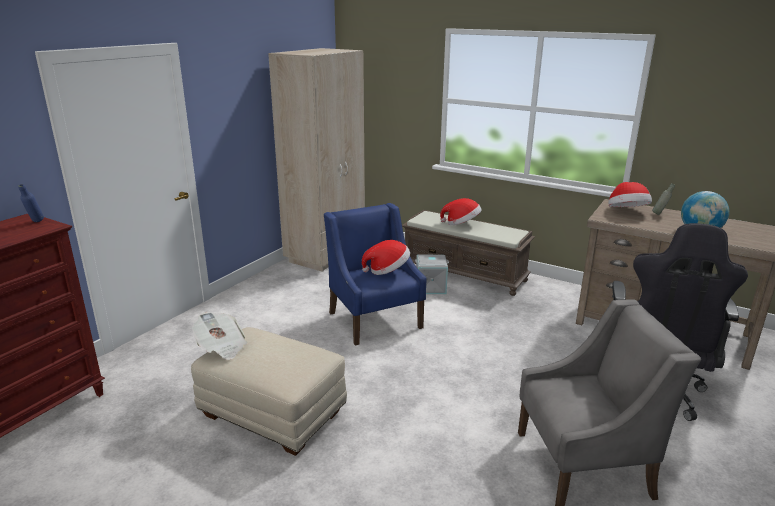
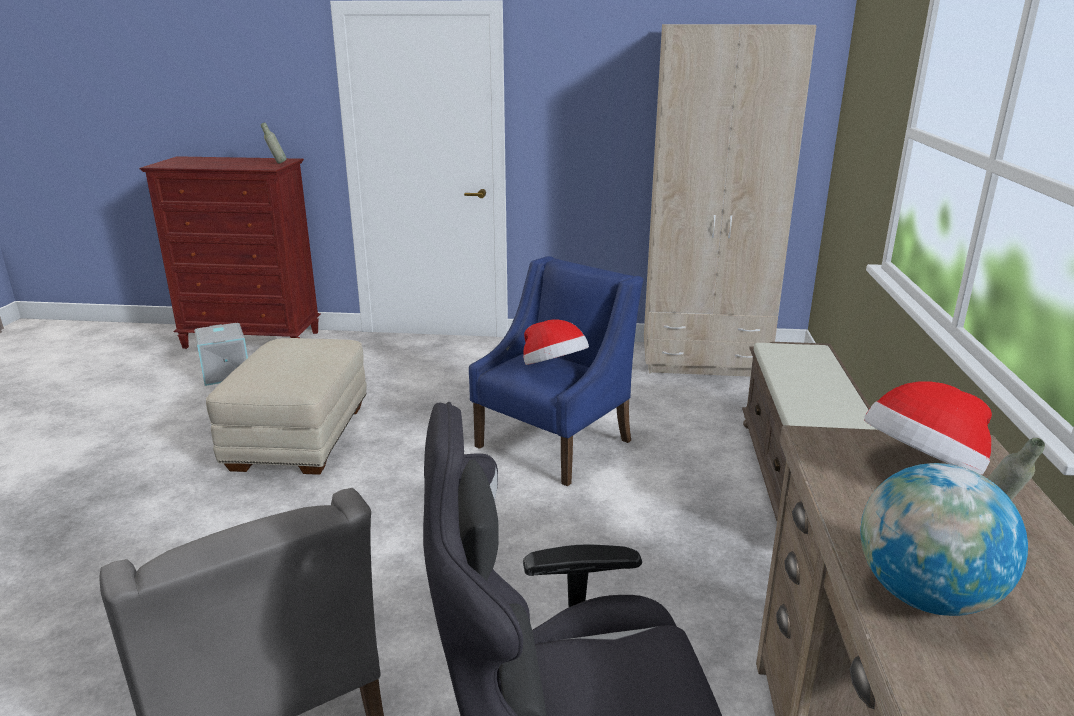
camera: 65 degrees right, 0 degrees up
(35, 223) = (276, 163): blue bottle -> grey bottle
(221, 347) = (292, 336): newspaper -> none
(431, 287) = (708, 463): grey storage box -> grey storage box (227, 373)
(461, 224) = (815, 382): hat -> none

